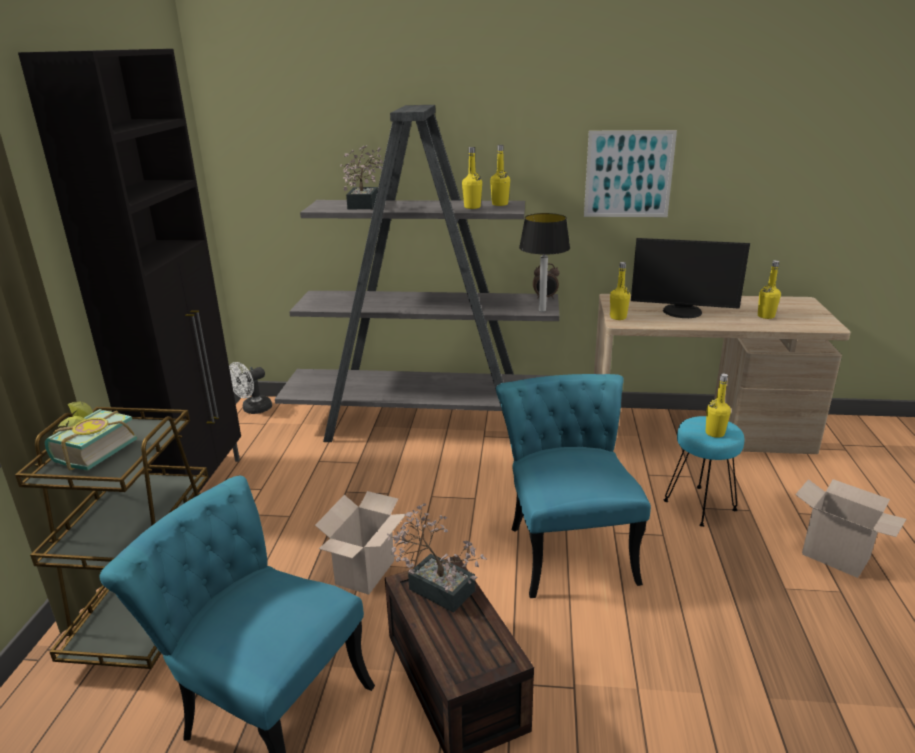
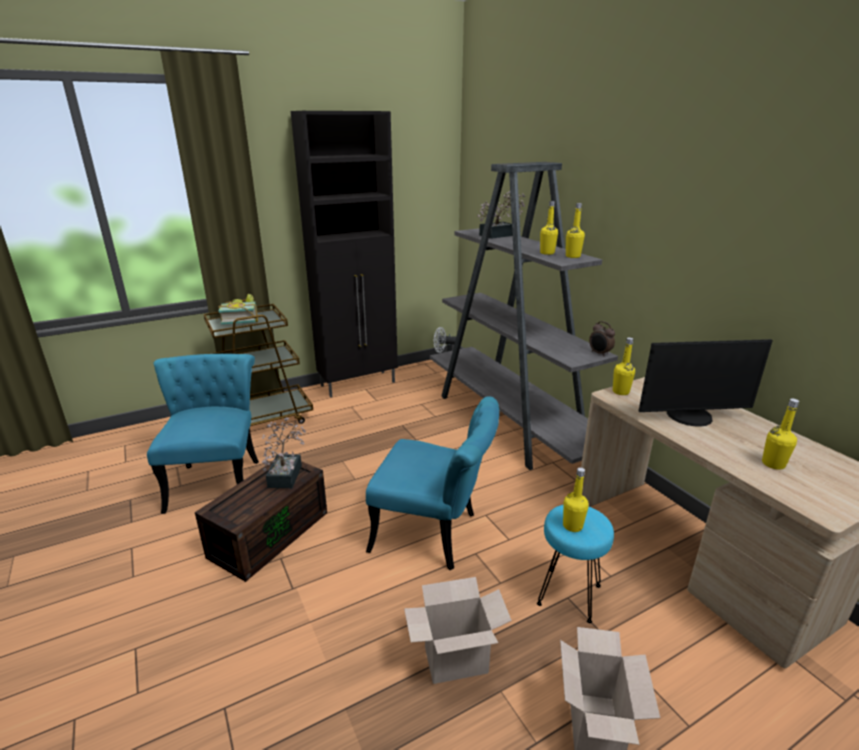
camera: 55 degrees right, 0 degrees up
(366, 574) = (335, 465): cardboard box -> cardboard box (454, 662)
(541, 310) = (569, 359): table lamp -> none
(566, 545) = (435, 534): turquoise chair -> turquoise chair turned 60 degrees clockwise
(628, 174) = (709, 257): picture -> none
(682, 312) = (690, 417): monitor -> monitor turned 75 degrees counterclockwise

